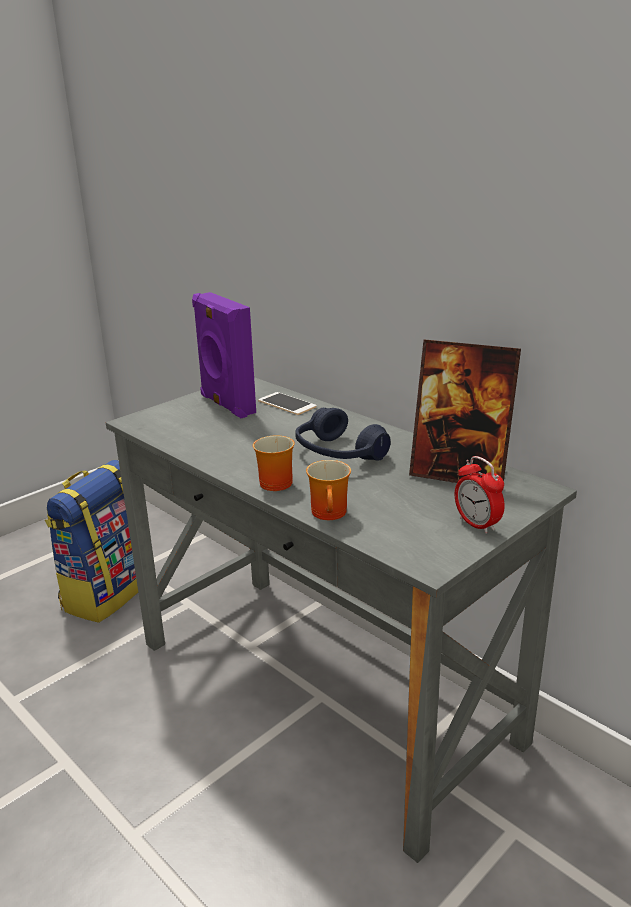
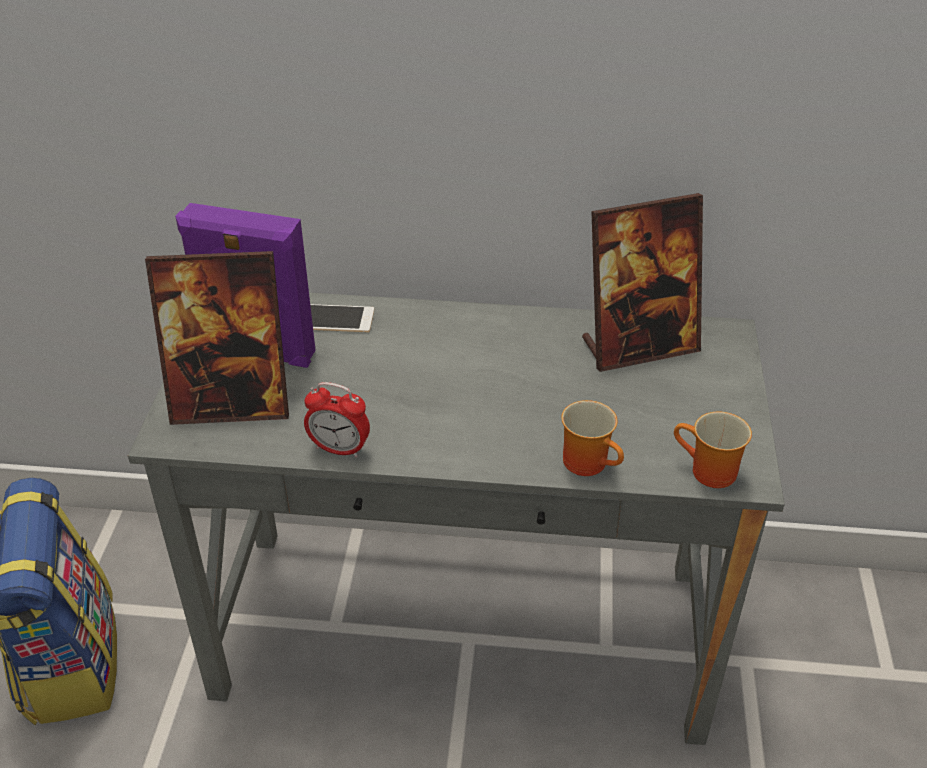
camera: 40 degrees left, 15 degrees up
(181, 419) = (232, 404): none -> picture frame
(272, 482) = (476, 450): mug -> mug (707, 473)
(338, 453) = (491, 373): blue headphones -> none
(477, 524) = (728, 407): alarm clock -> alarm clock (339, 449)

